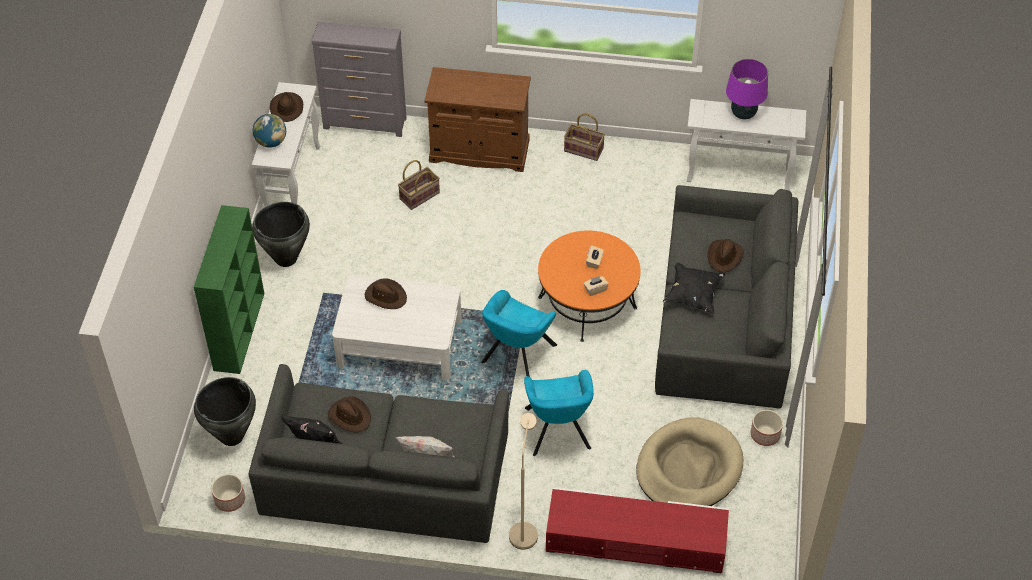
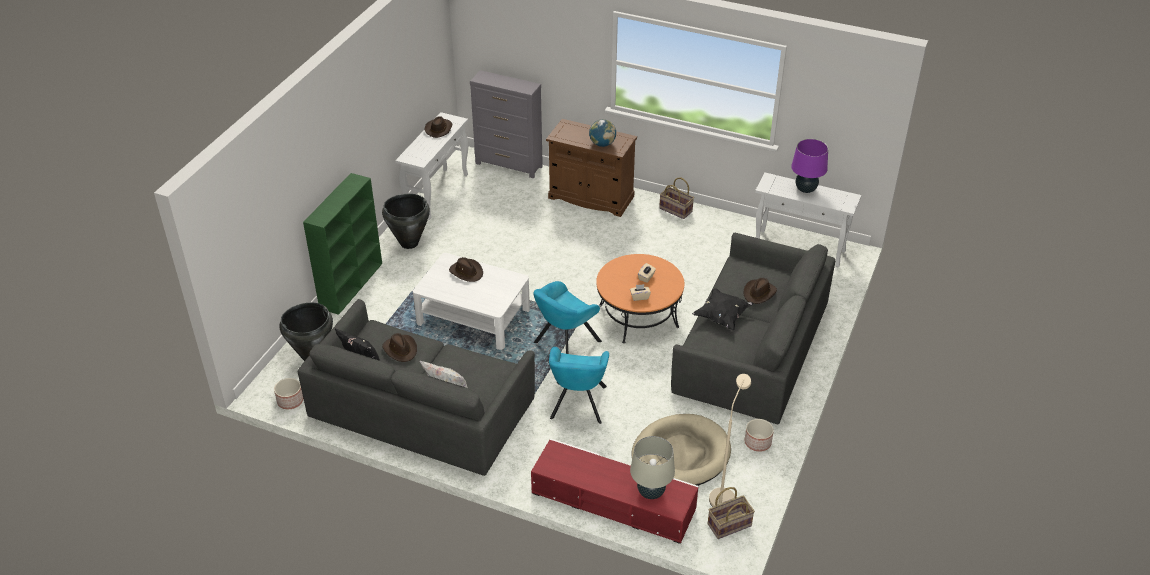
camera: 15 degrees right, 10 degrees down
(271, 142) = (416, 148): globe -> globe (602, 144)
(419, 195) = (531, 219): basket -> basket (729, 524)
(524, 529) = (520, 472): beige floor lamp -> beige floor lamp (724, 494)
(681, 527) = (651, 492): none -> beige table lamp

